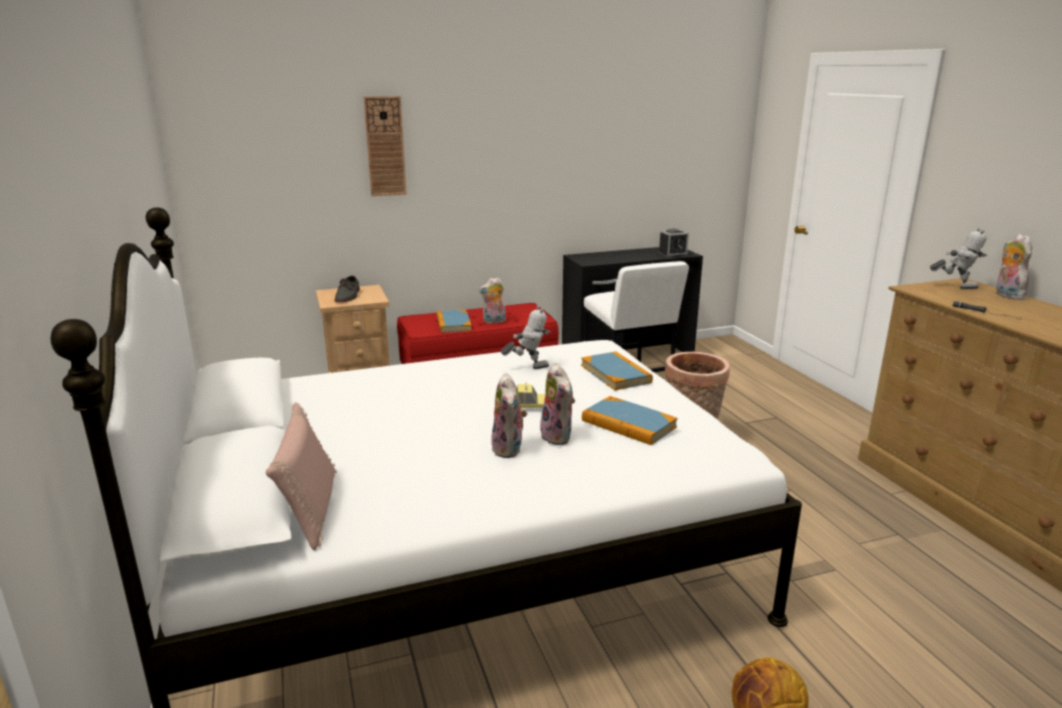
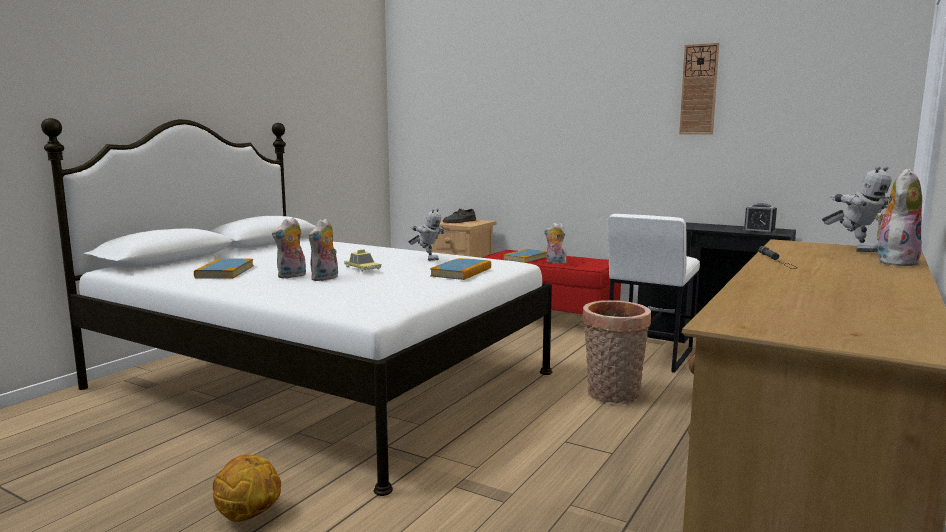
camera: 50 degrees right, 10 degrees down
(310, 509) = (174, 268): beige pillow -> none
(385, 146) = (511, 113): wall clock -> wall clock (699, 89)
(628, 424) = (371, 284): book -> book (225, 272)

